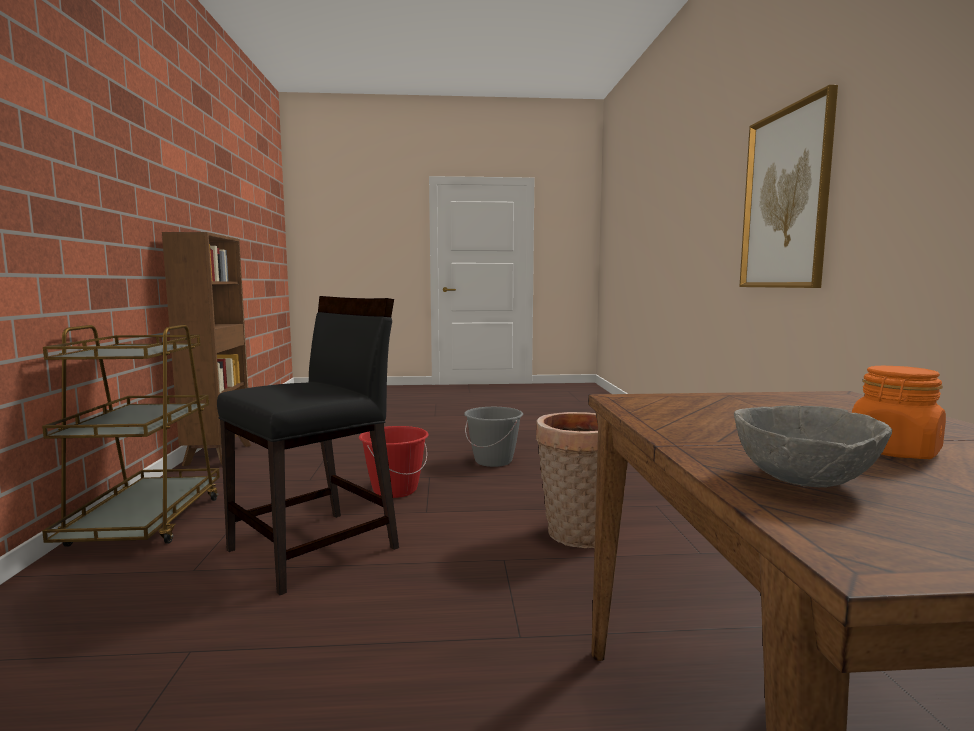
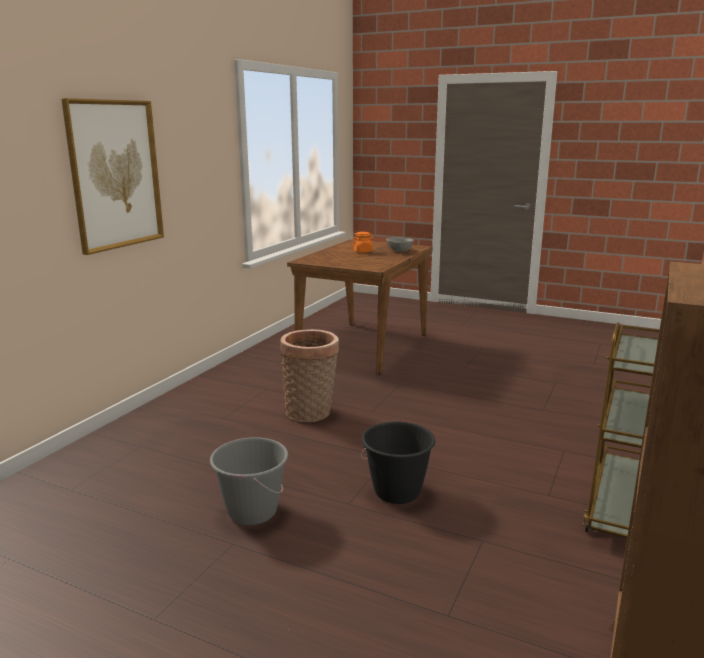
camera: 150 degrees left, 10 degrees up
(315, 548) = (483, 446): black chair -> none
(395, 490) = (397, 492): red bucket -> black bucket

